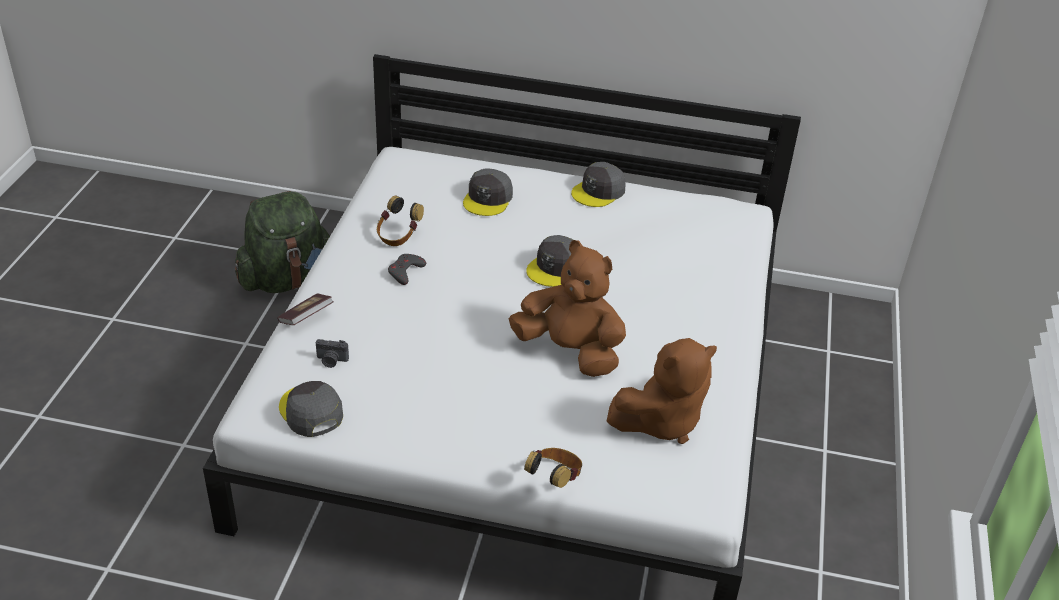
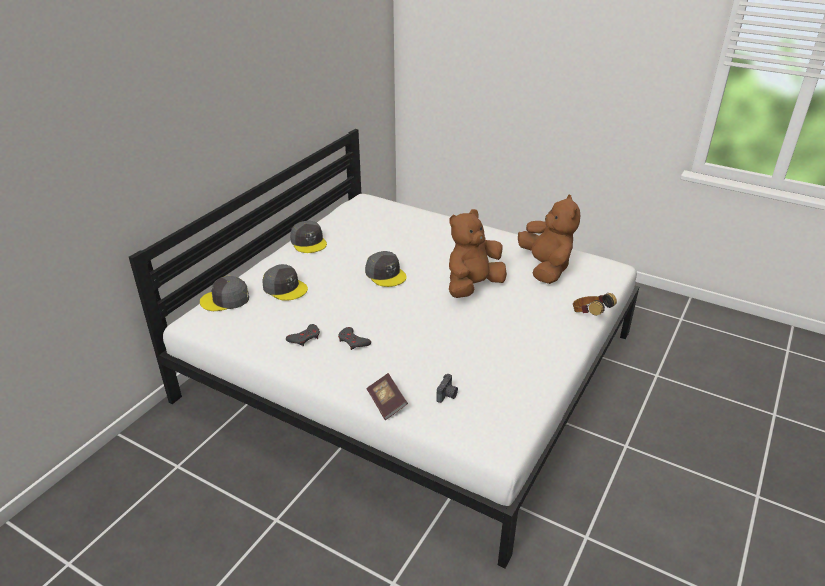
camera: 70 degrees left, 5 degrees down
(287, 279) = (203, 477): green backpack -> none
(310, 411) = (504, 414): grey cap -> grey cap (225, 299)
(398, 236) = (305, 338): headphones -> grey game controller

